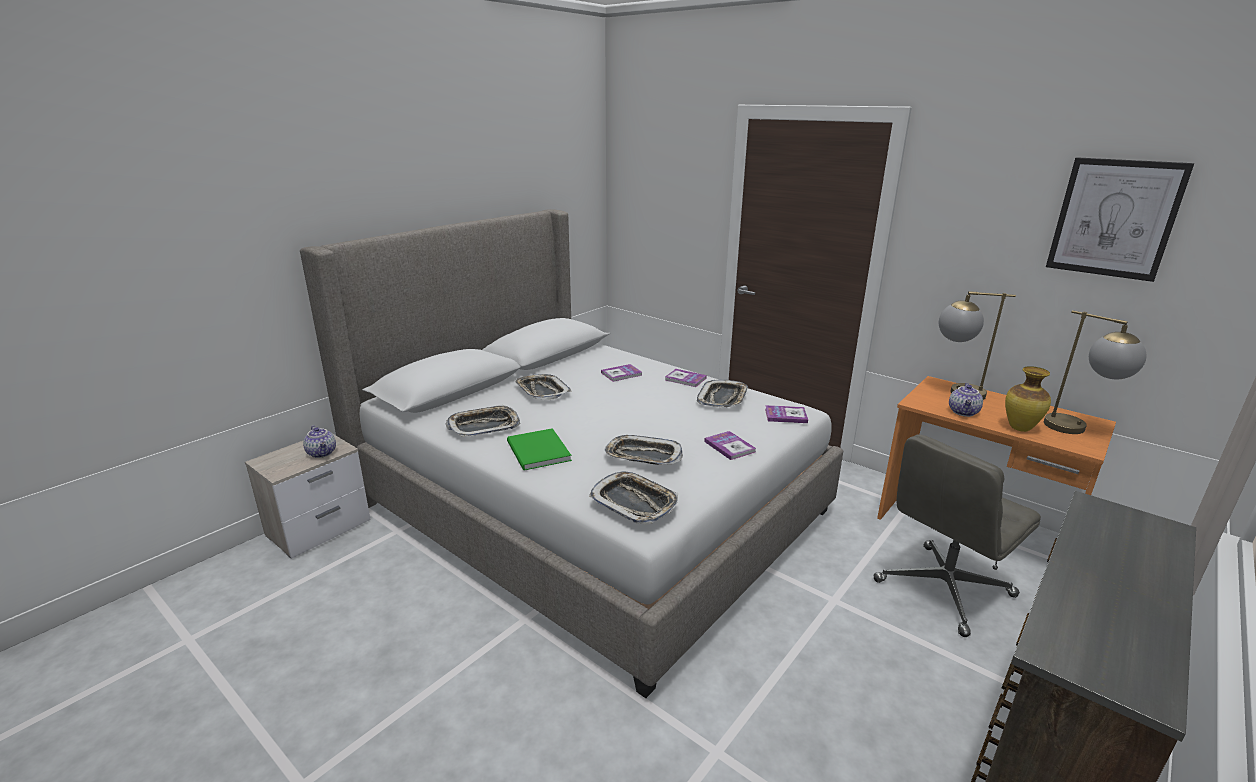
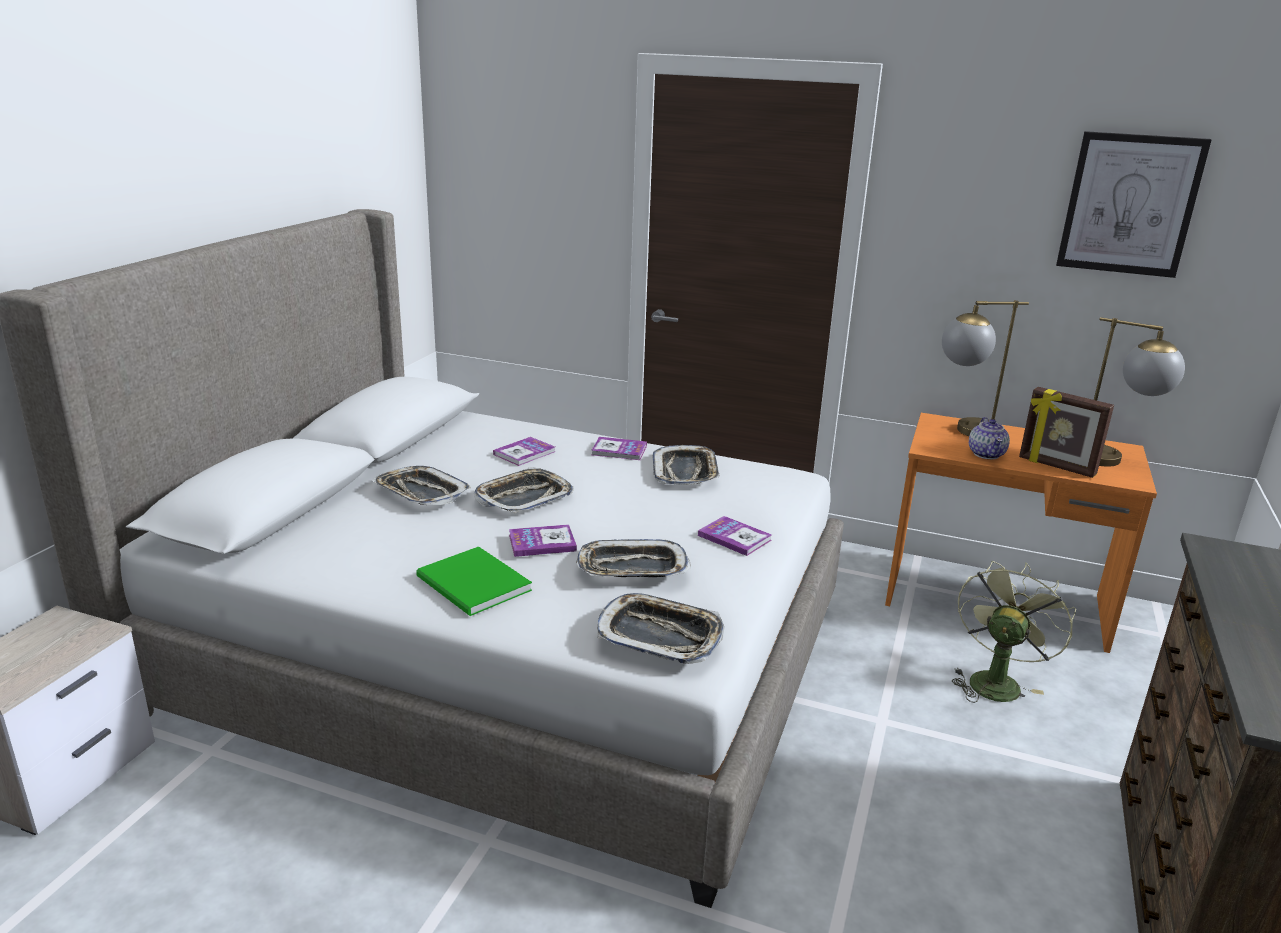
camera: 20 degrees left, 0 degrees up
(322, 453) = (69, 644): teapot -> none
(484, 426) = (363, 558): tray -> tray (523, 497)
(785, 415) = (779, 485): book -> book (542, 542)
(943, 589) = (995, 680): grey office chair -> green fan
(1020, 428) = (1056, 467): vase -> picture frame

